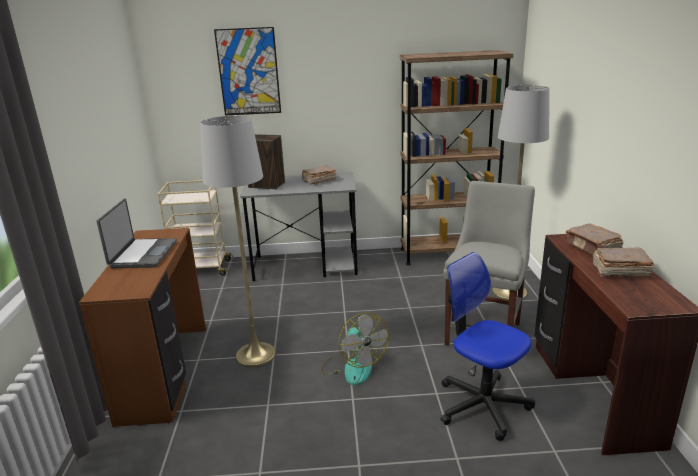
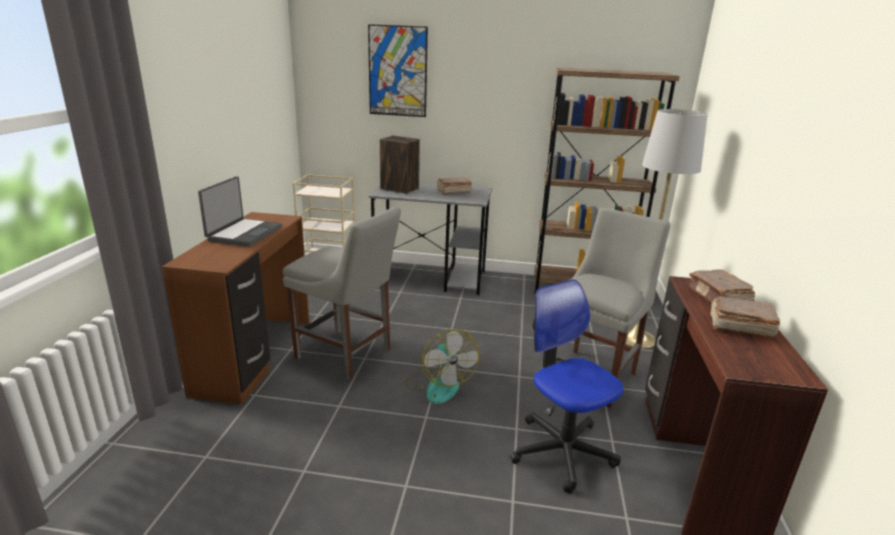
camera: 10 degrees right, 0 degrees up
(255, 355) = (347, 355): grey floor lamp -> grey chair

